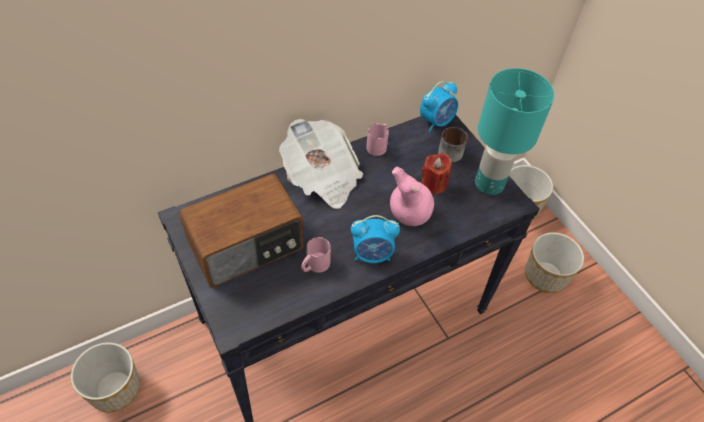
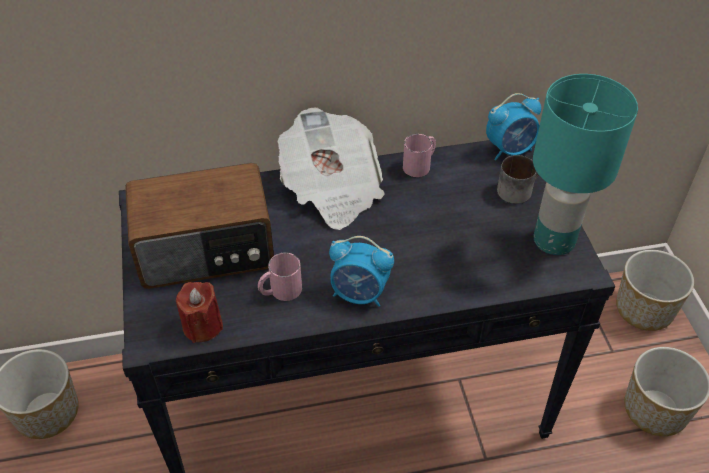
camera: 20 degrees right, 5 degrees down
(408, 214) = (426, 255): pink vase -> none
(434, 184) = (476, 225): red candle -> red candle (202, 326)

